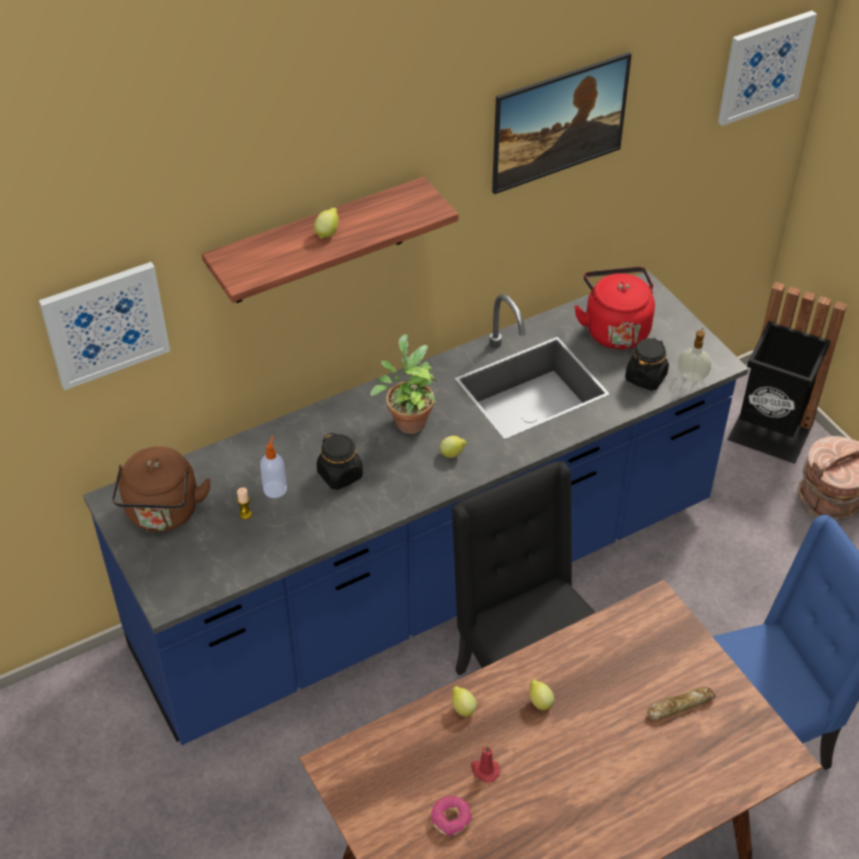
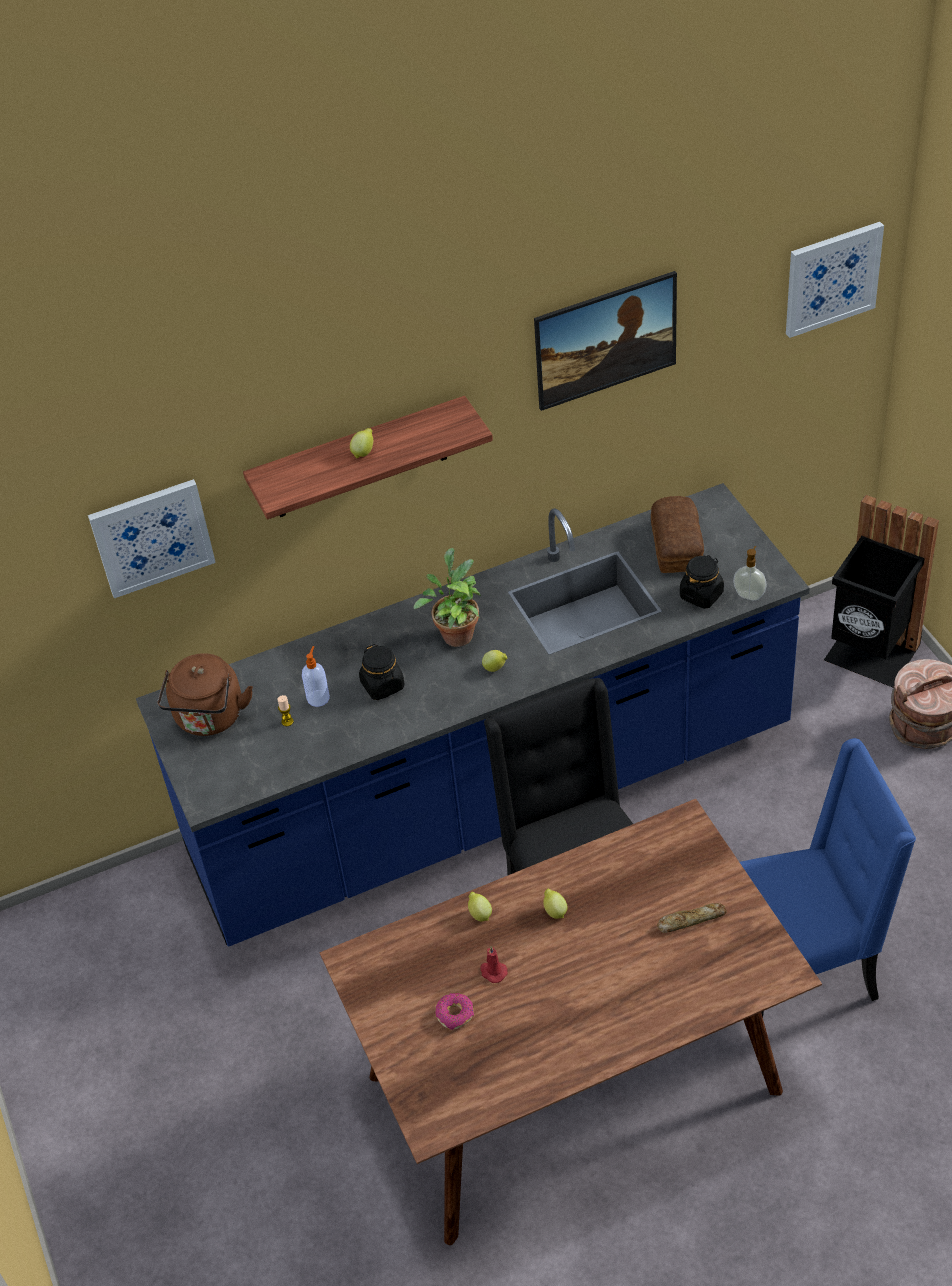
camera: 10 degrees right, 0 degrees up
(615, 329) = (678, 544): red kettle -> bread

